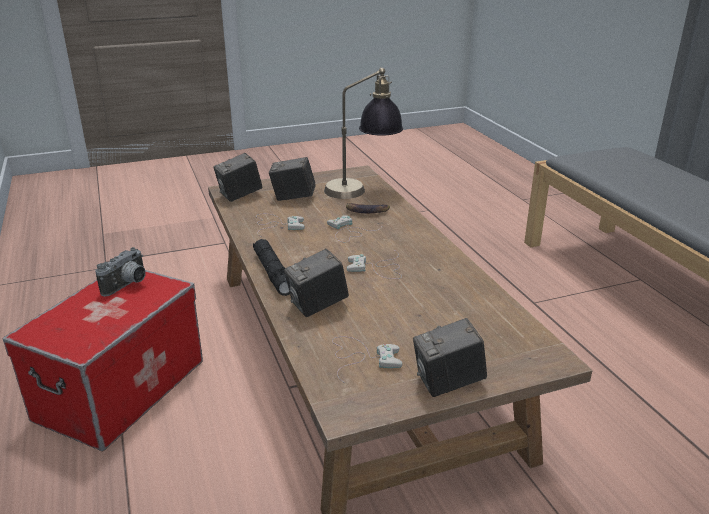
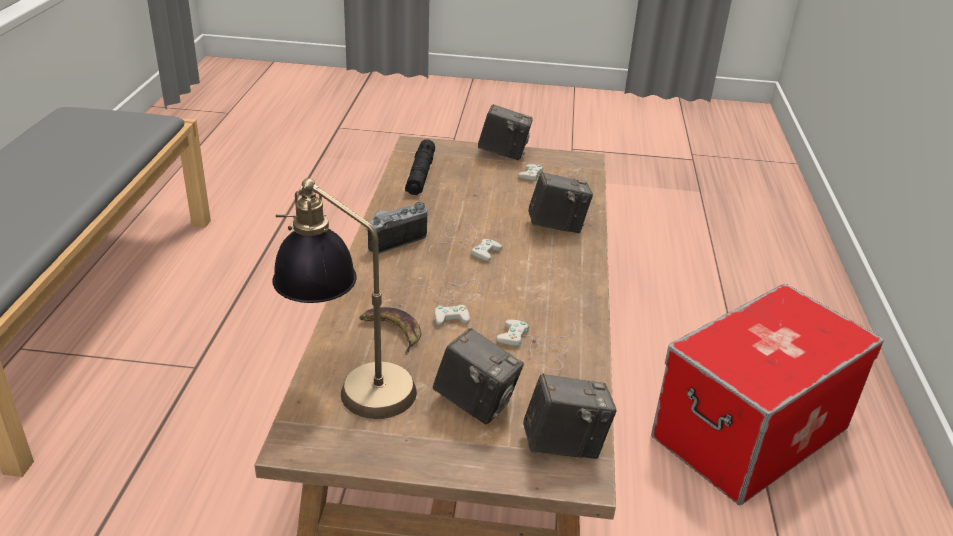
camera: 155 degrees left, 5 degrees up
(128, 285) = (753, 366): camera -> camera (393, 239)
(273, 273) = (581, 273): black flashlight -> black flashlight (420, 175)

